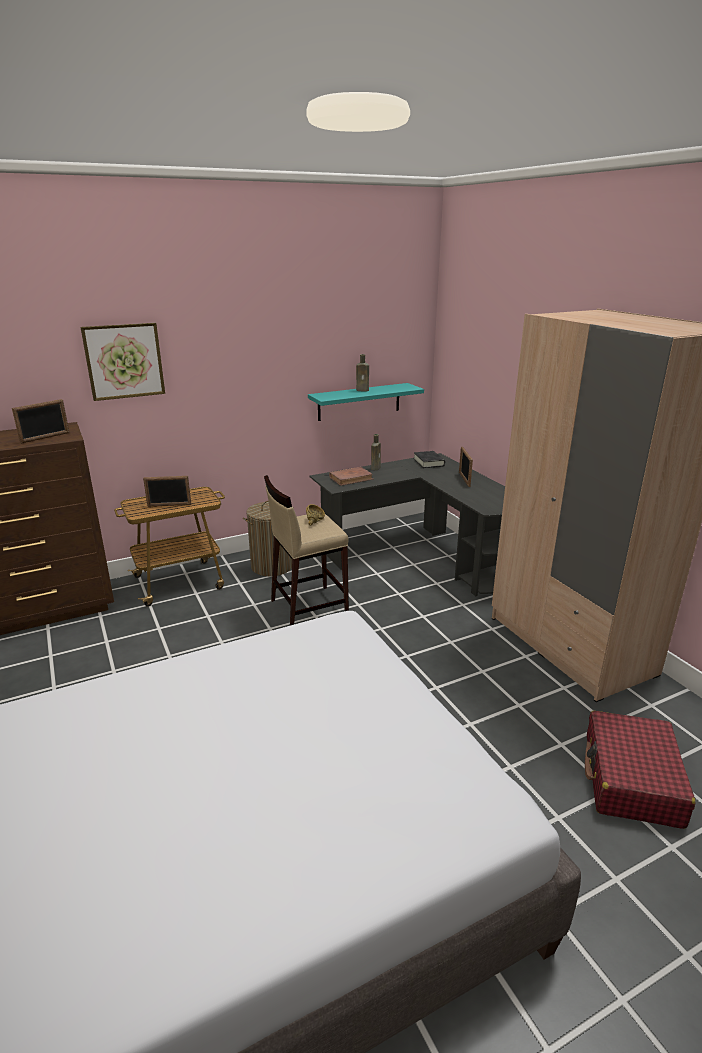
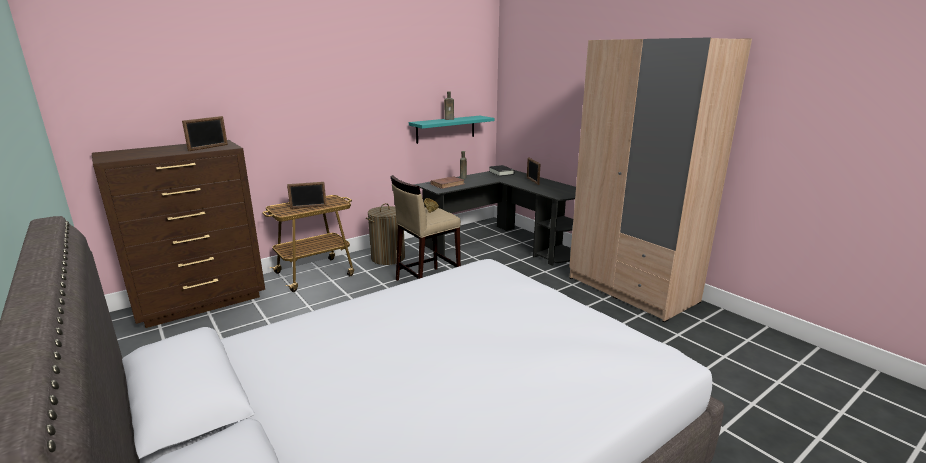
camera: 10 degrees left, 5 degrees down
(124, 361) = (268, 90): picture -> none
(631, 780) = (708, 366): red suitcase -> none

